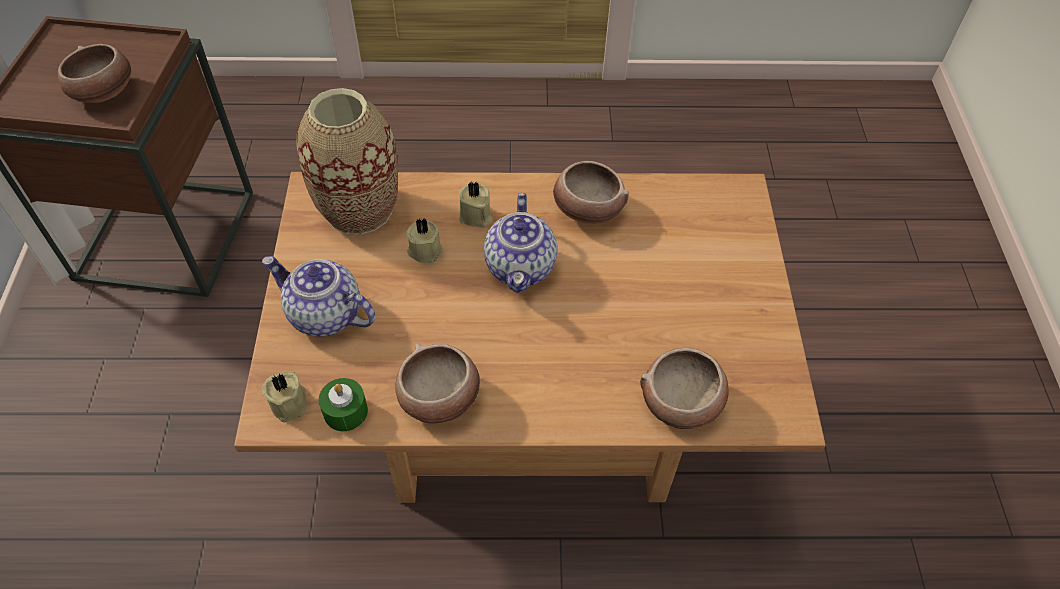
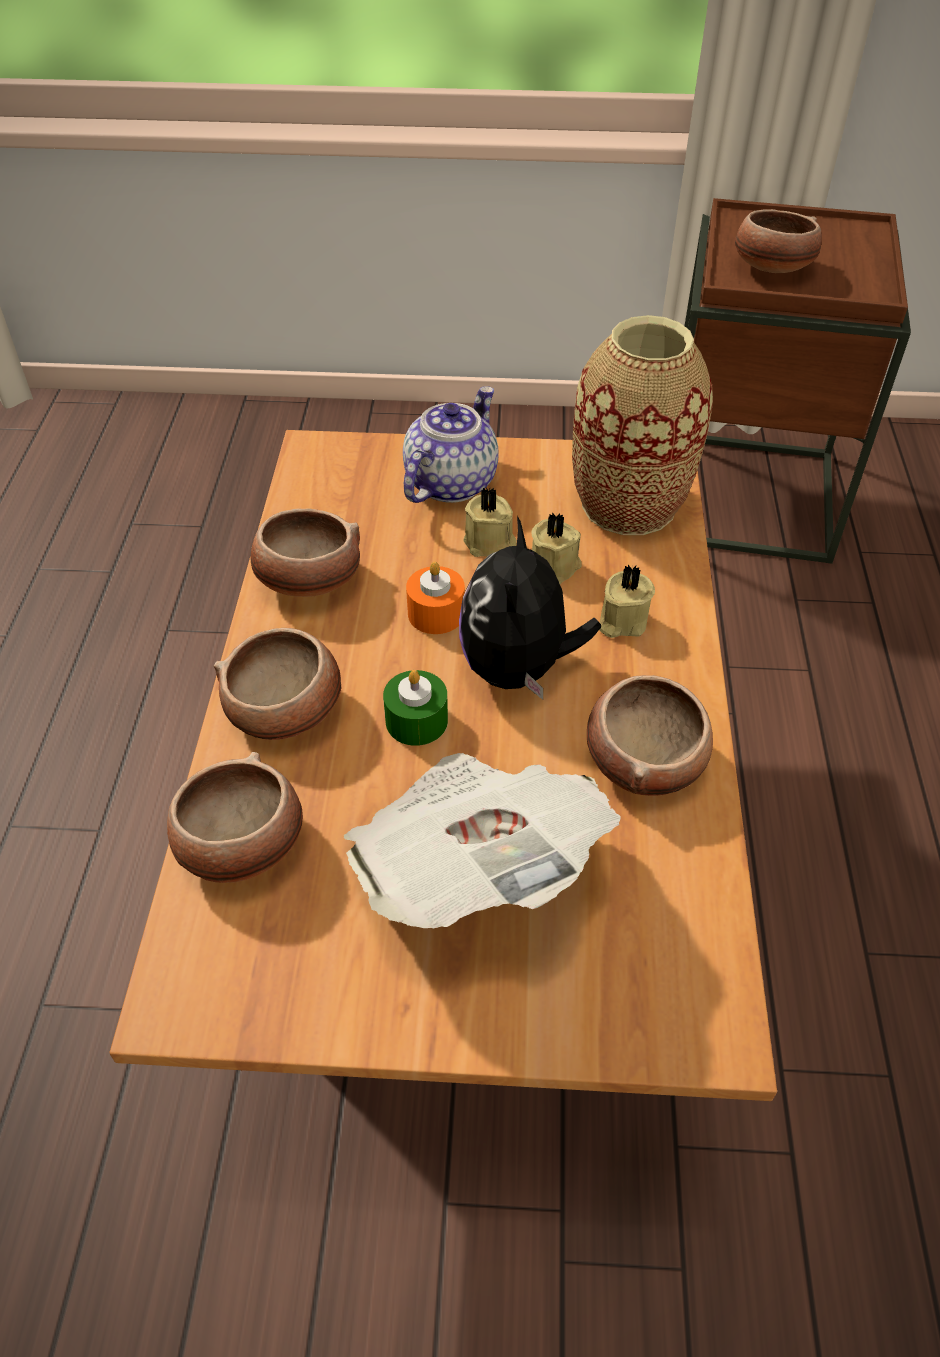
camera: 95 degrees right, 5 degrees down
(290, 403) = (329, 463): beige candle -> beige candle (490, 543)
(345, 411) = (308, 504): green candle -> green candle (416, 721)
(472, 315) = (436, 613): none -> orange candle
(521, 267) = (519, 669): teapot -> plush toy
(570, 394) = (286, 711): none -> bowl
(672, 285) = (474, 865): none -> newspaper

